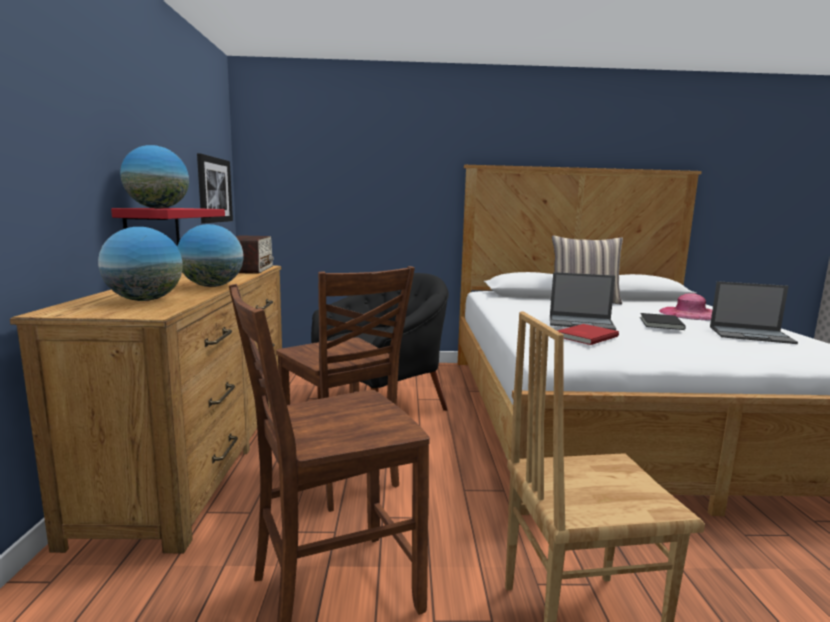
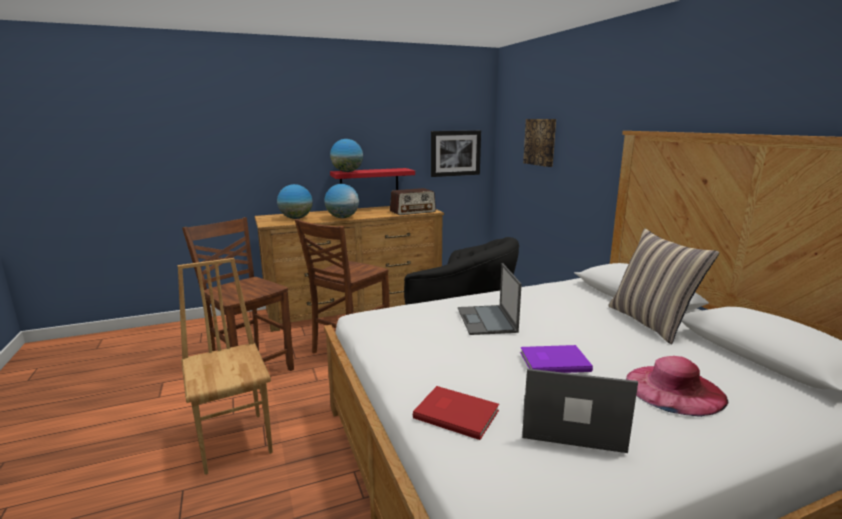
camera: 70 degrees right, 5 degrees up
(335, 177) = (540, 142): none -> picture
(585, 336) = (426, 322): red book -> red book (456, 413)
(659, 323) = (553, 361): black book -> purple book
(751, 335) = (569, 423): laptop -> laptop turned 105 degrees clockwise

